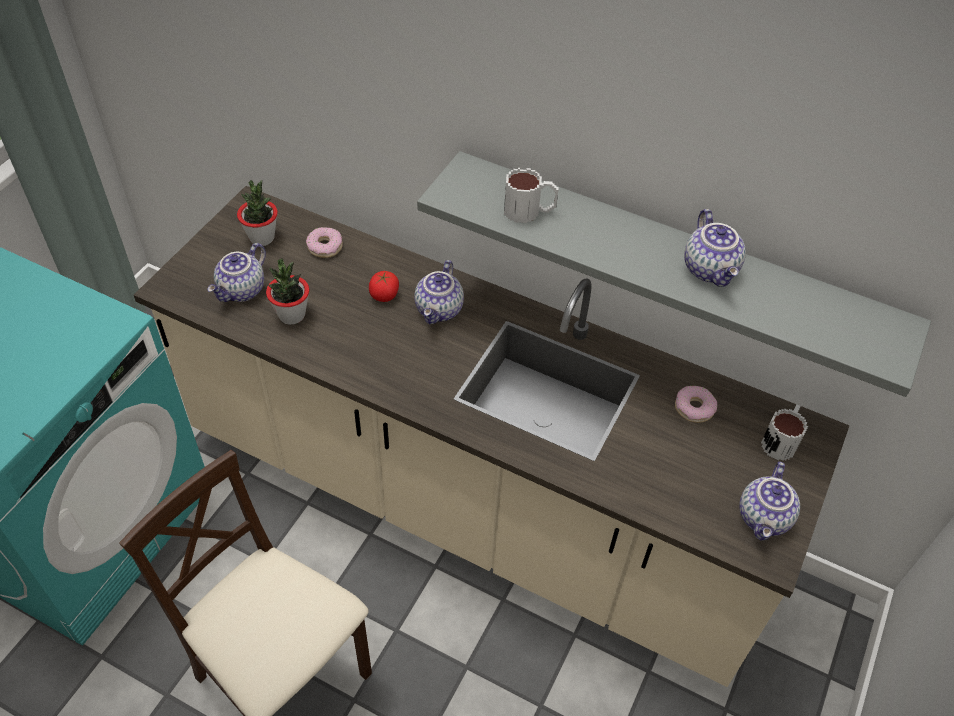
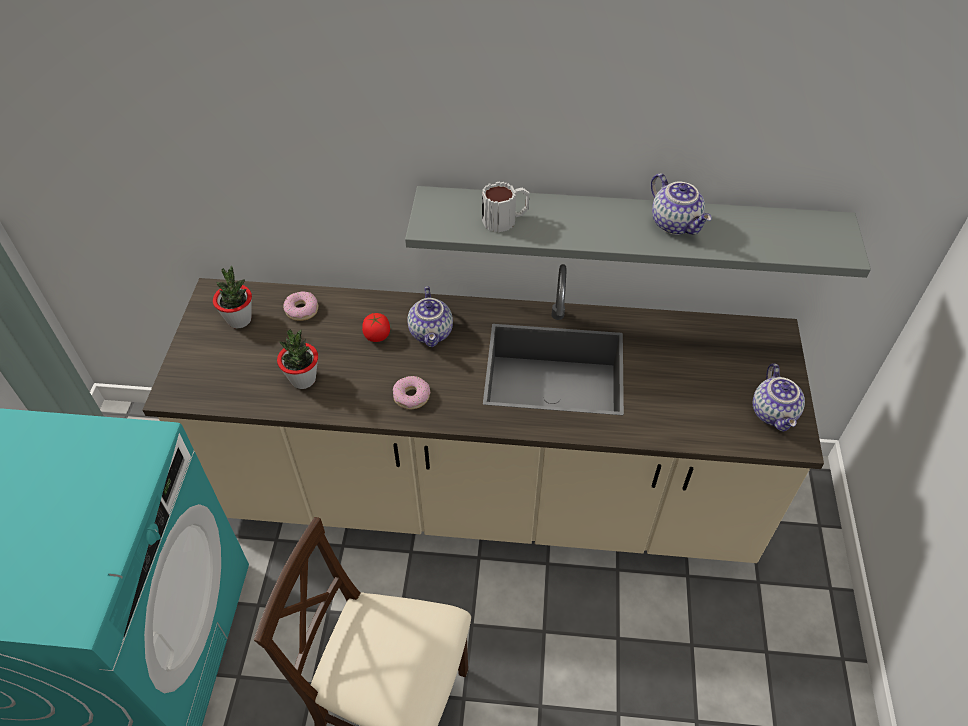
camera: 20 degrees left, 0 degrees up
(242, 291) = (246, 373): teapot -> none
(694, 408) = (677, 345): donut -> donut (411, 396)
(781, 440) = (754, 347): mug -> none

